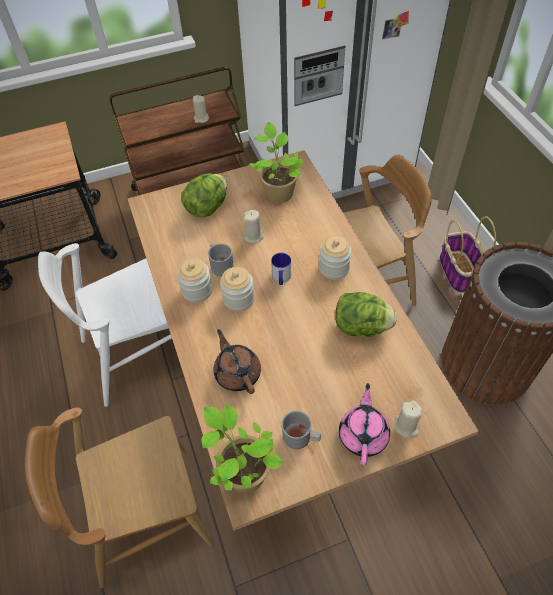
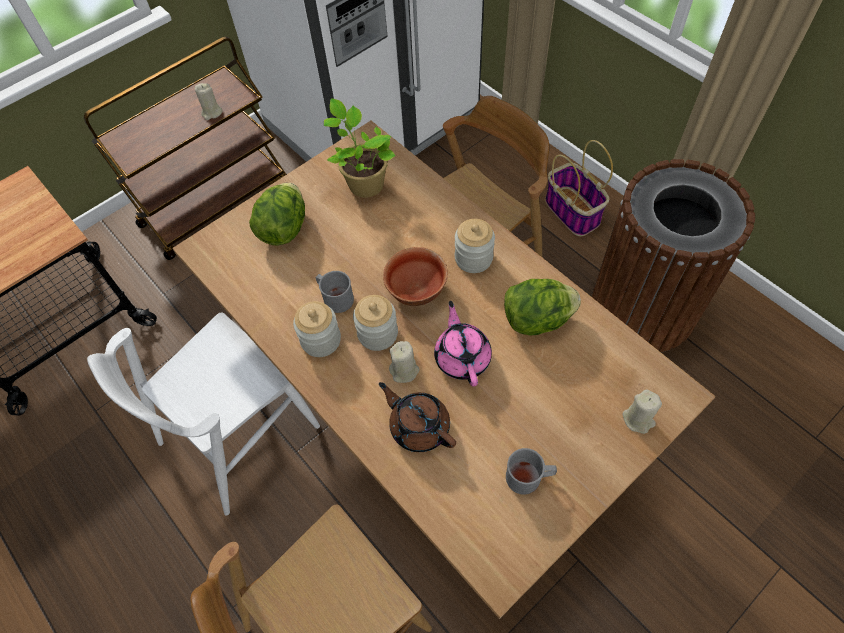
camera: 20 degrees left, 5 degrees up
(243, 472) = (482, 545): potted plant -> none
(253, 236) = (359, 248): beige candle -> beige candle (404, 370)
(281, 278) = (417, 291): mug -> bowl
(363, 434) = (596, 447): pink teapot -> pink teapot (462, 357)

